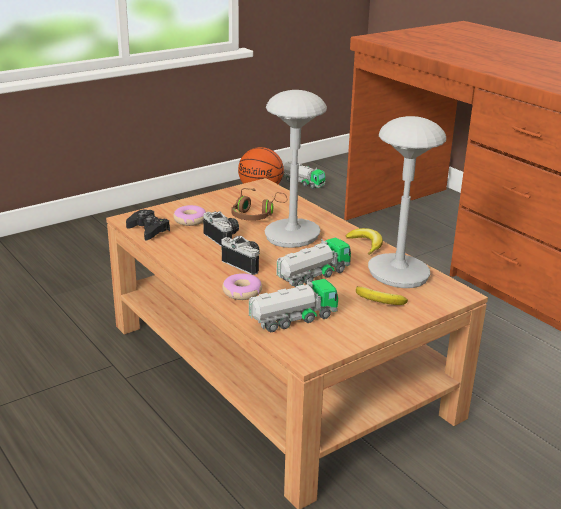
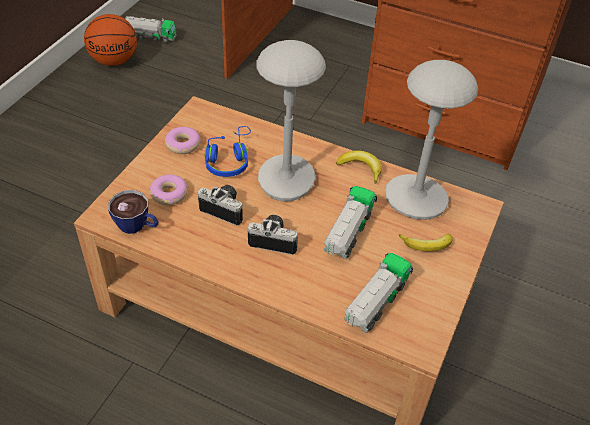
camera: 30 degrees left, 20 degrees up
(148, 230) = (137, 226): black game controller -> cup
(242, 292) = (303, 284): donut -> donut (183, 144)
(257, 214) = (229, 160): brown headphones -> blue headphones

